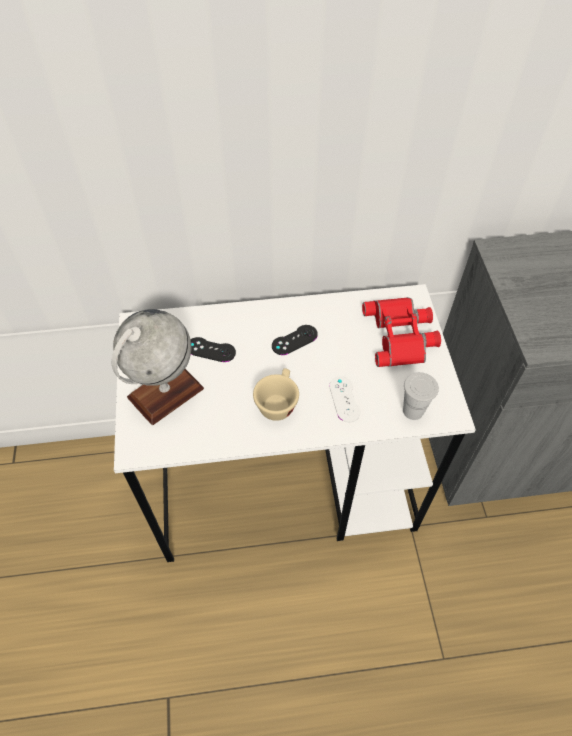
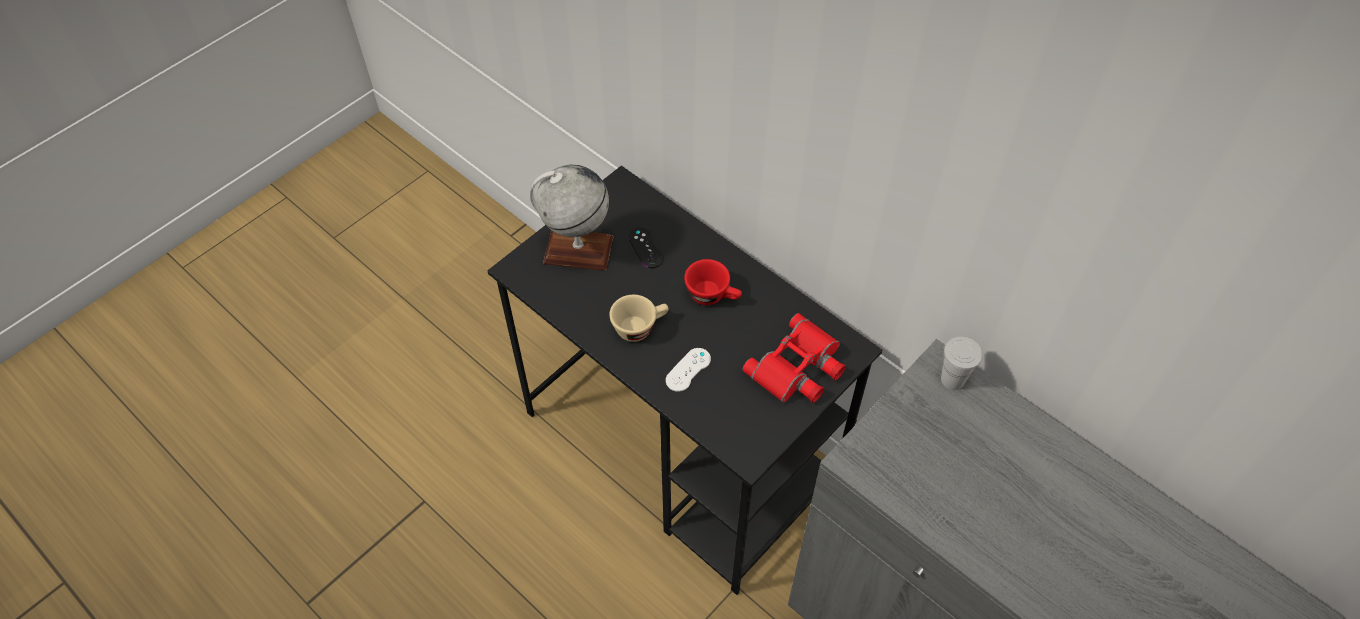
camera: 50 degrees right, 0 degrees up
(287, 483) = (682, 449): white desk -> black desk
(294, 340) = (713, 295): black game controller -> red cup
(413, 411) = (724, 426): white cup -> white cup (952, 379)

